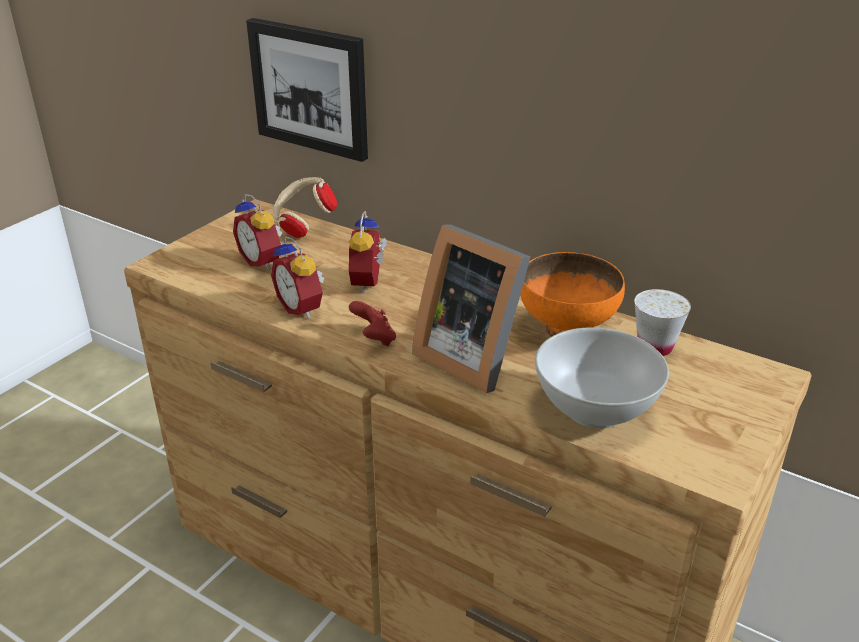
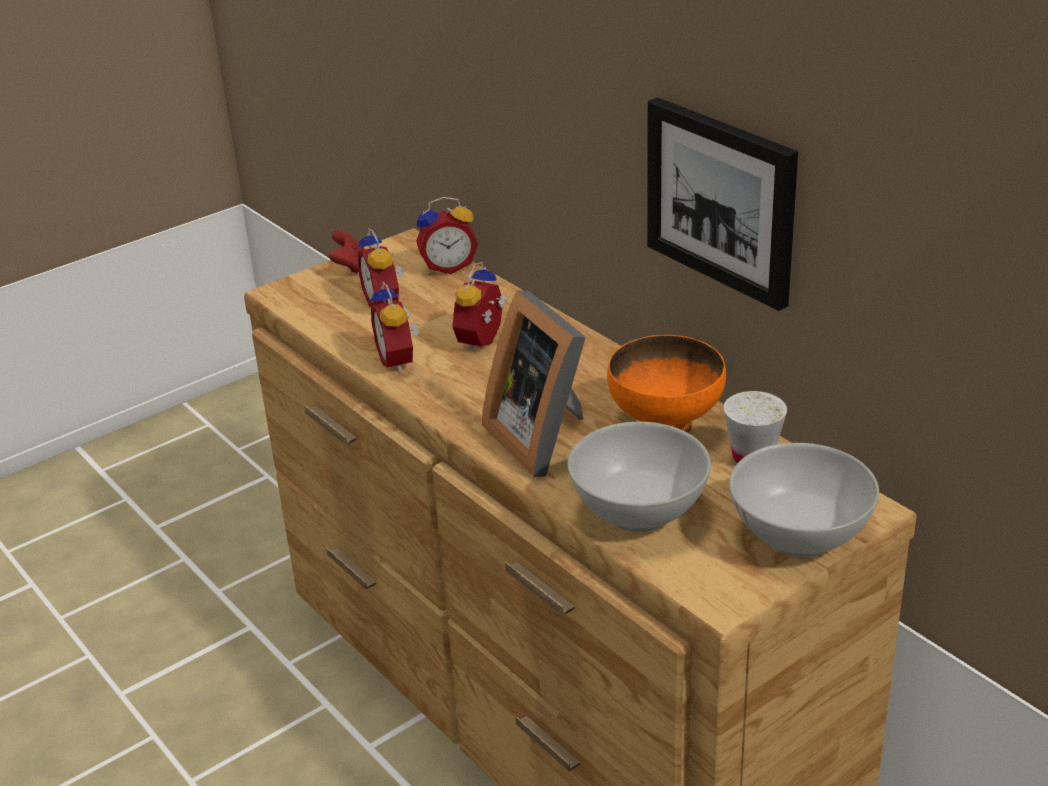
camera: 20 degrees right, 0 degrees up
(303, 226) = (448, 266): beige headphones -> alarm clock
(310, 88) = (465, 113): picture -> picture (722, 200)
(374, 339) = (454, 404): red game controller -> red game controller (350, 267)
(740, 407) = (800, 536): none -> white bowl

